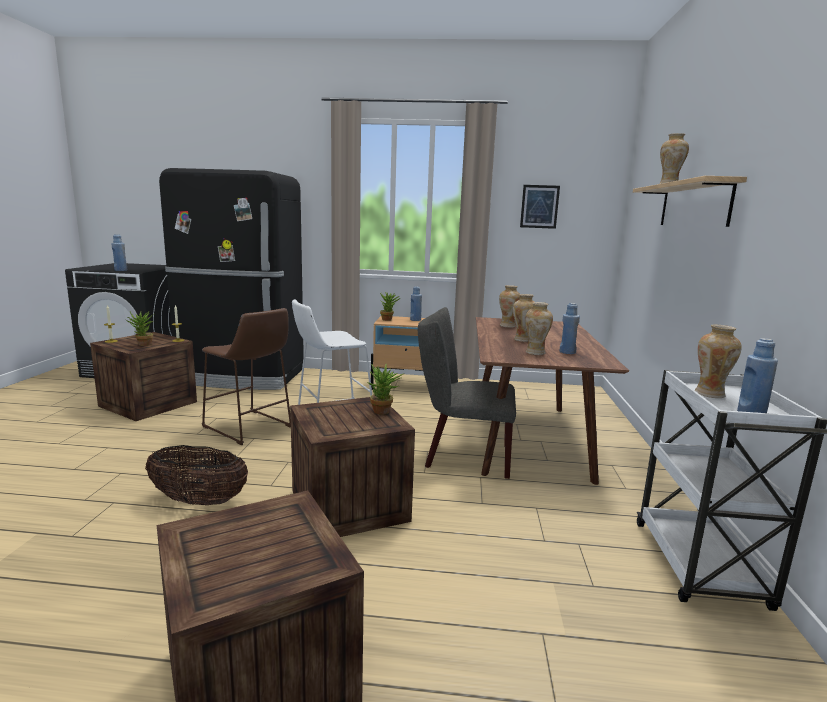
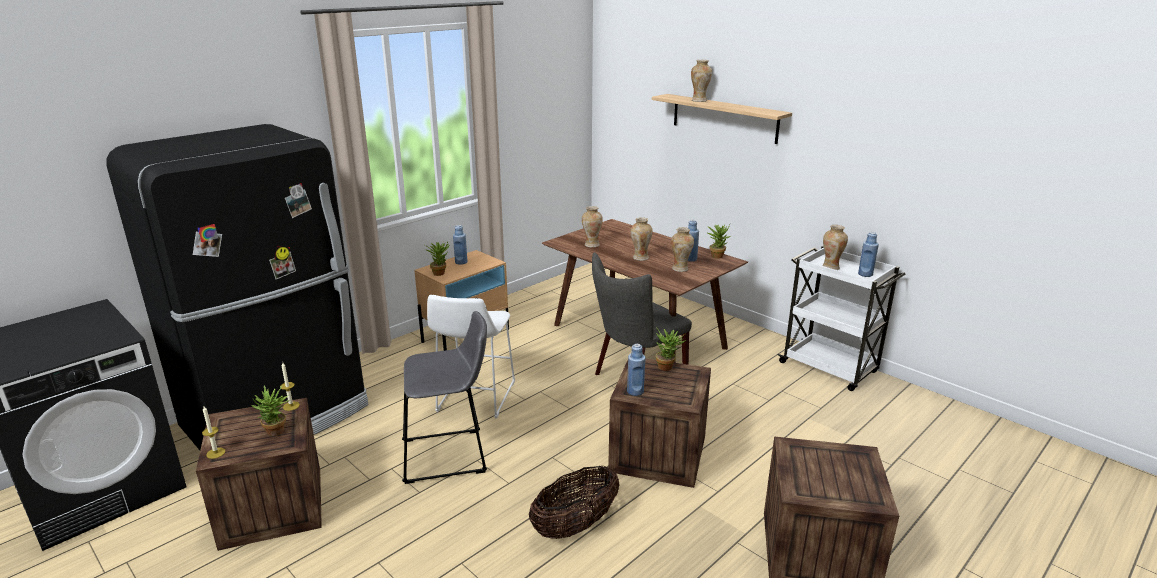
camera: 50 degrees left, 10 degrees up
(121, 270) = (86, 349): blue bottle -> blue bottle (635, 391)
(249, 428) = (449, 456): brown stool -> grey stool
(539, 206) = (531, 106): picture -> none
(605, 358) = (716, 255): none -> potted plant

